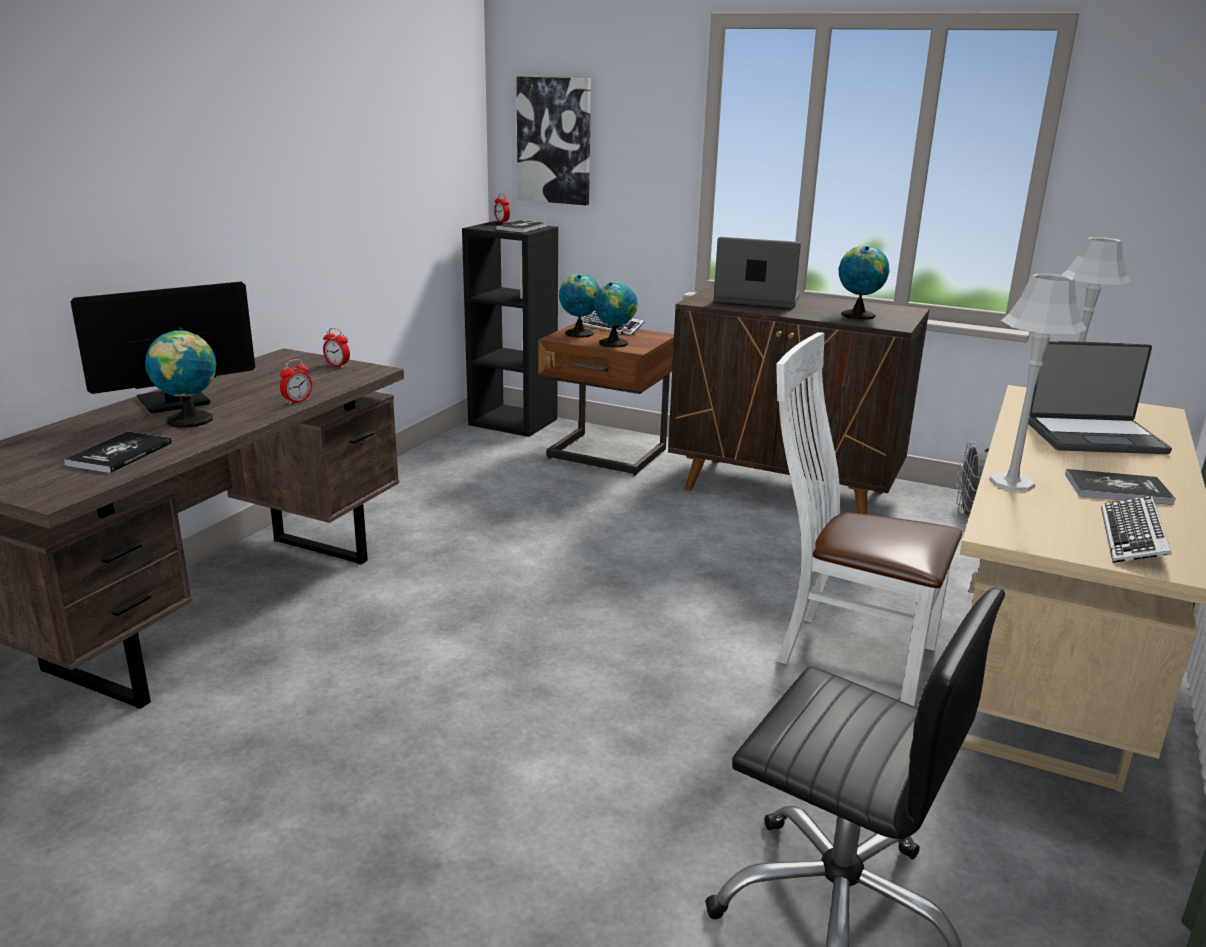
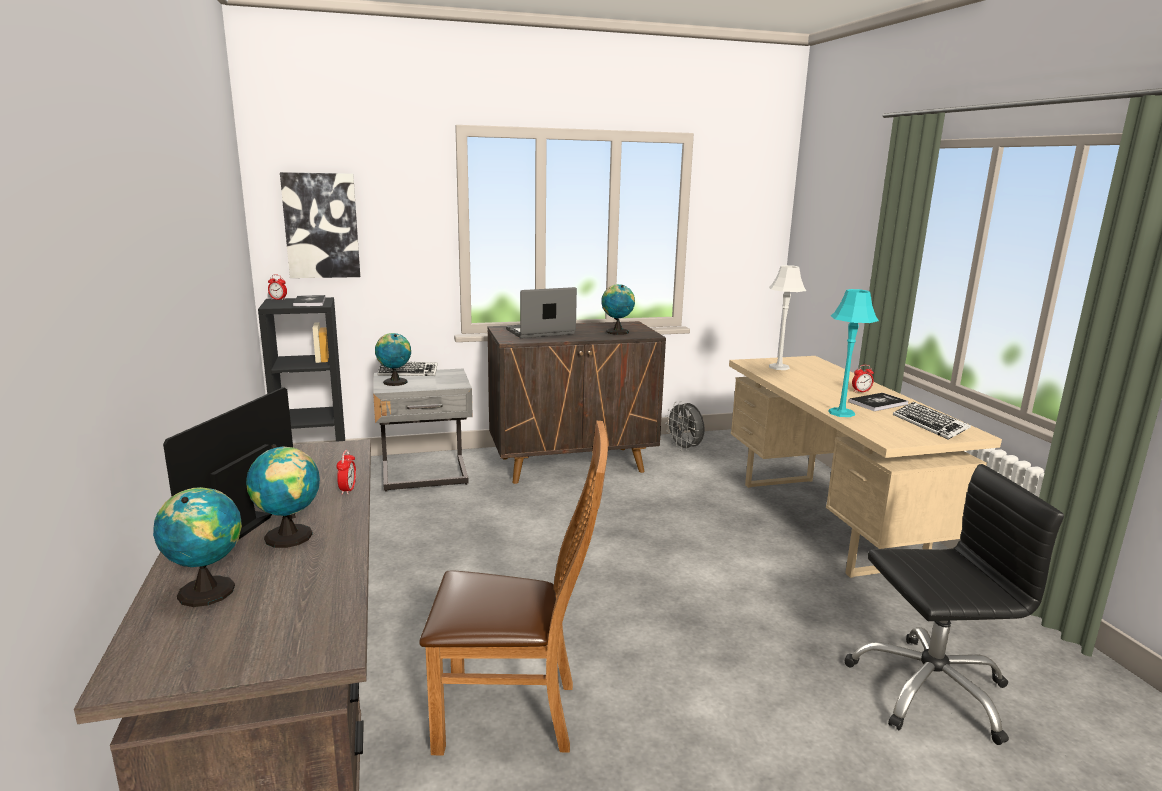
camera: 40 degrees left, 5 degrees down
(120, 454) = (297, 589): book -> none
(337, 365) = (309, 451): alarm clock -> alarm clock (861, 391)
(369, 685) = (516, 714): none -> brown chair
(606, 455) = (425, 476): brown nightstand -> grey nightstand
(614, 343) = (435, 383): globe -> globe (208, 589)
(846, 652) = (740, 550): white chair -> none
(1012, 483) = (841, 413): grey table lamp -> turquoise table lamp
(1094, 437) = (817, 379): laptop -> none

